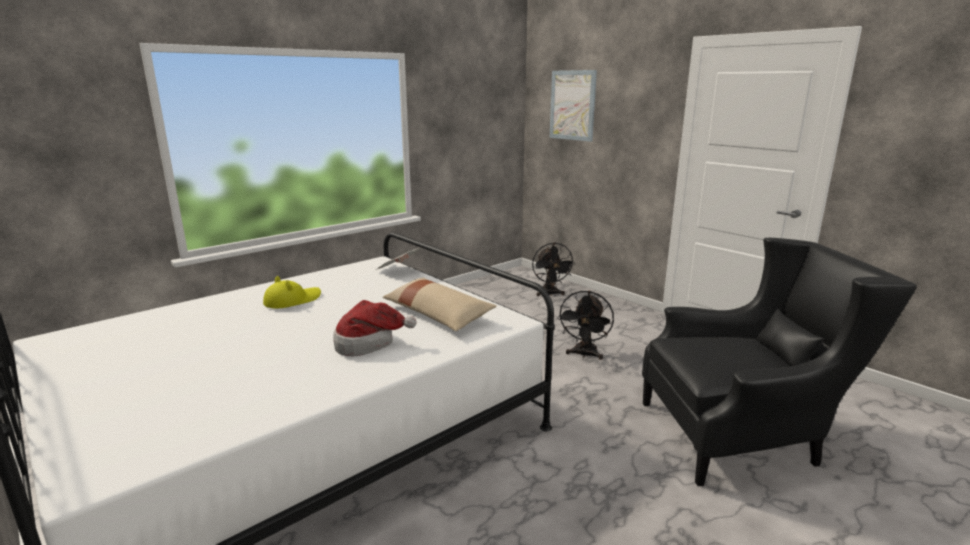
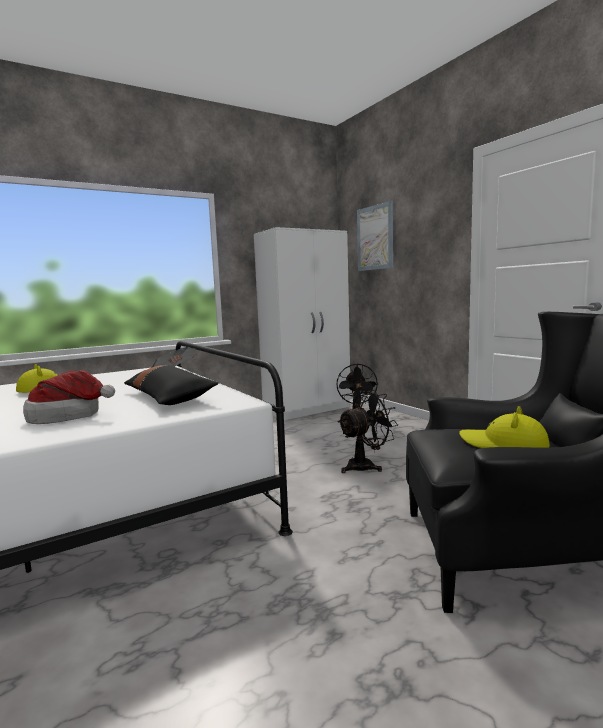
camera: 10 degrees right, 10 degrees down
(437, 314) = (169, 397): beige pillow -> black pillow
(495, 285) = (308, 409): none -> white wardrobe
(584, 355) = (366, 466): black fan -> black fan turned 150 degrees counterclockwise
(739, 356) = (503, 444): none -> yellow hat

